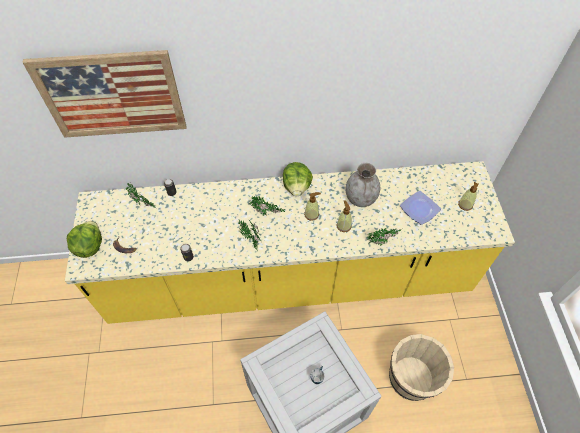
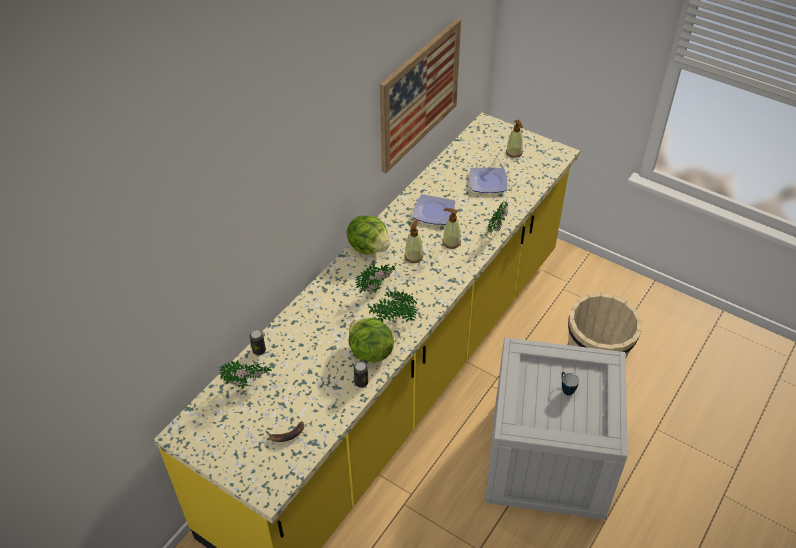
camera: 50 degrees left, 10 degrees down
(89, 246) = (249, 468): lettuce -> lettuce (370, 352)
(112, 95) = (186, 243): picture -> picture (419, 95)
(361, 199) = (434, 212): grey vase -> plate

